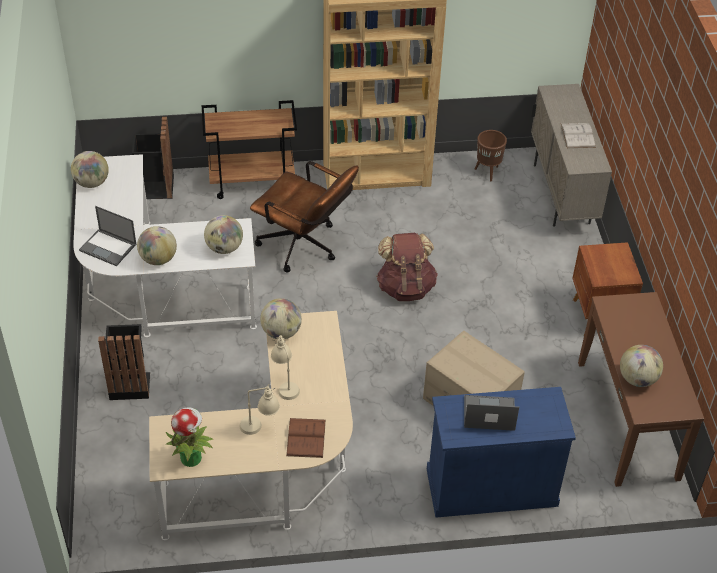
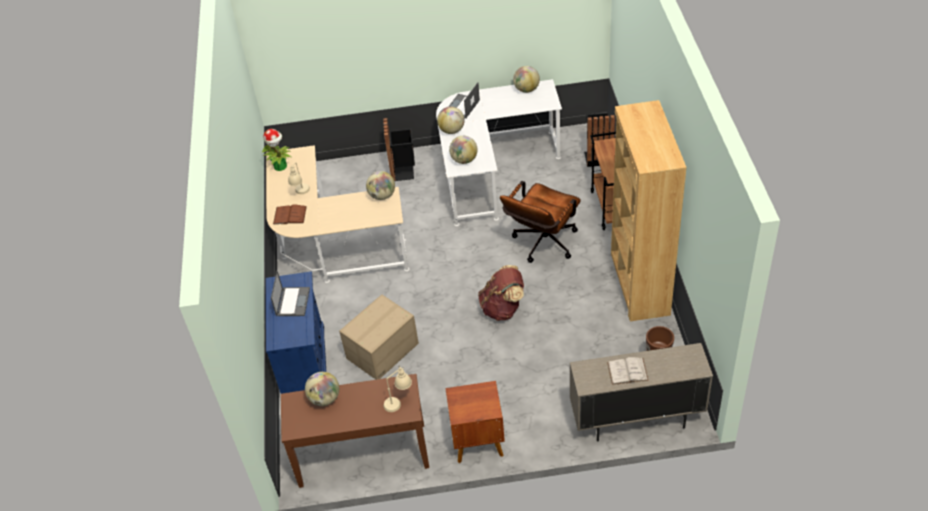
camera: 95 degrees right, 0 degrees up
(285, 384) = (335, 201): beige table lamp -> beige table lamp (399, 401)

